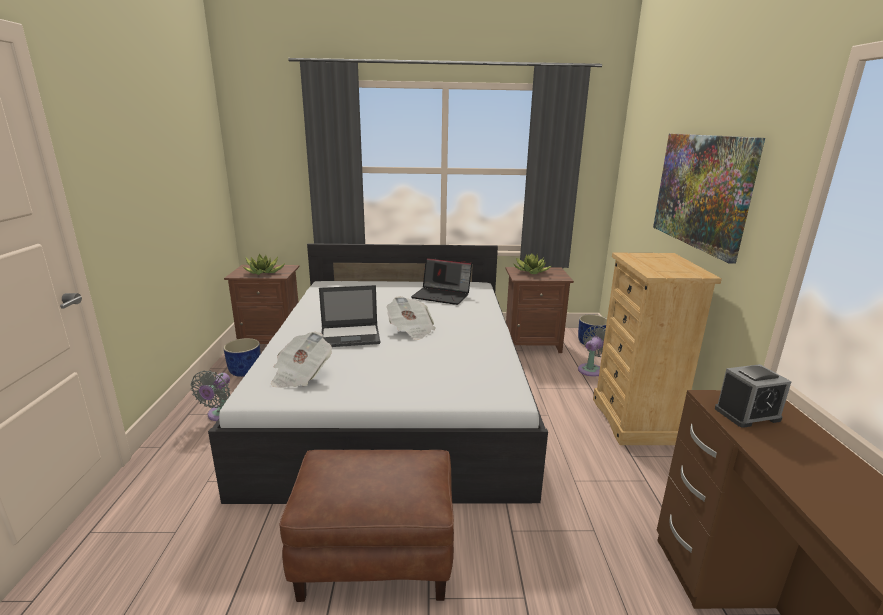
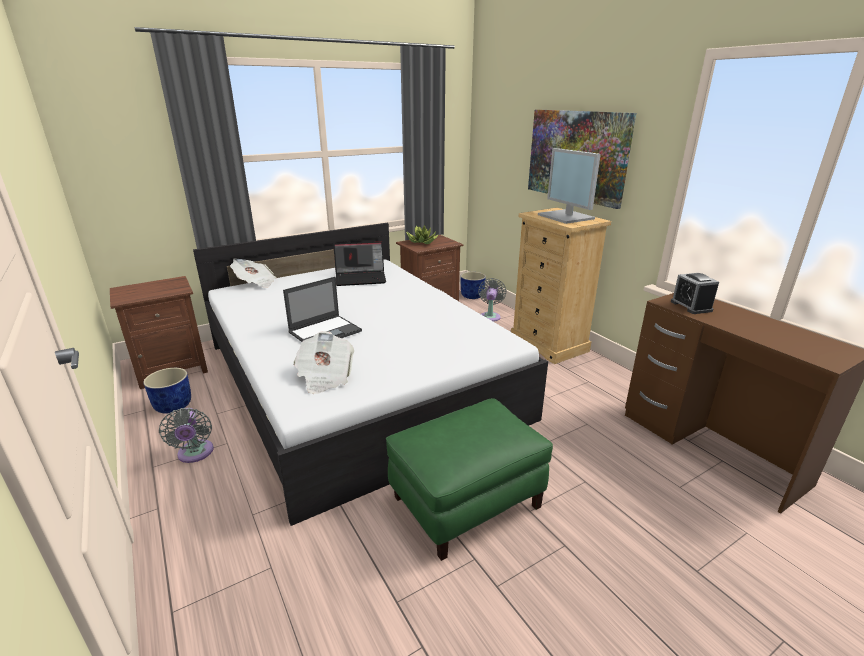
camera: 30 degrees left, 5 degrees up
(264, 273) = (155, 291): potted plant -> none
(376, 554) = (466, 501): brown ottoman -> green ottoman
(411, 330) = (372, 313): newspaper -> newspaper (255, 282)
(665, 265) = (567, 217): none -> monitor
(747, 414) = (691, 306): alarm clock -> alarm clock turned 120 degrees clockwise

